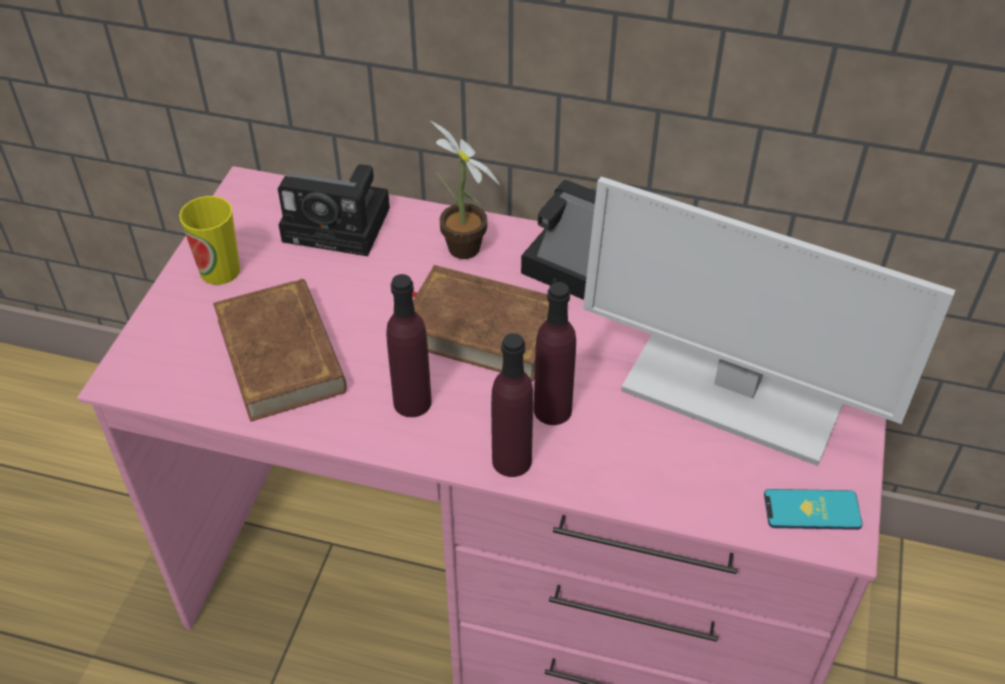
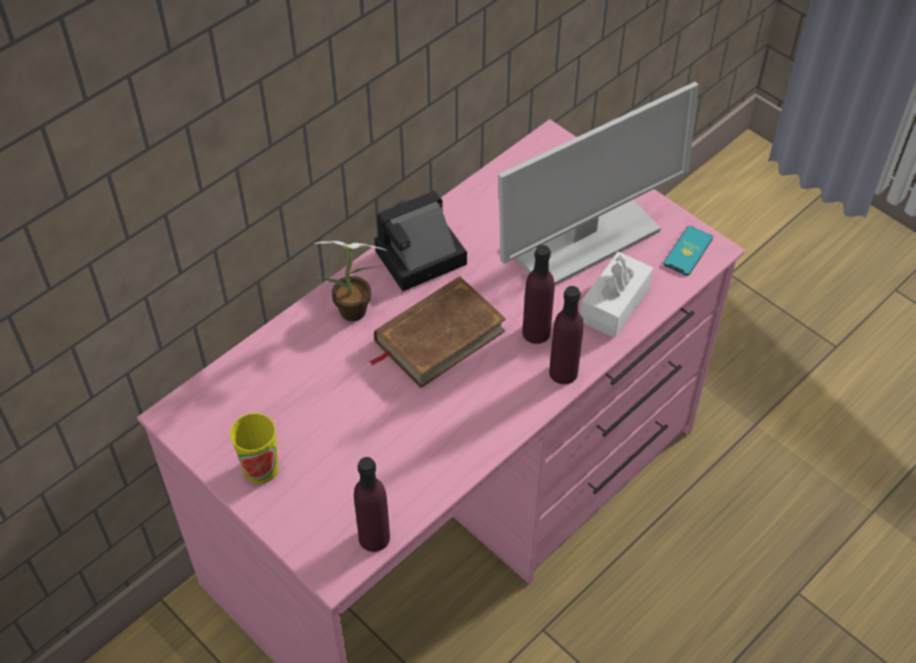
camera: 60 degrees left, 5 degrees up
(281, 355) = (381, 461): brown book -> none
(341, 224) = (269, 372): camera -> none
(412, 402) = (479, 403): purple bottle -> purple bottle (374, 537)
(656, 468) = (614, 304): none -> white tissue box

